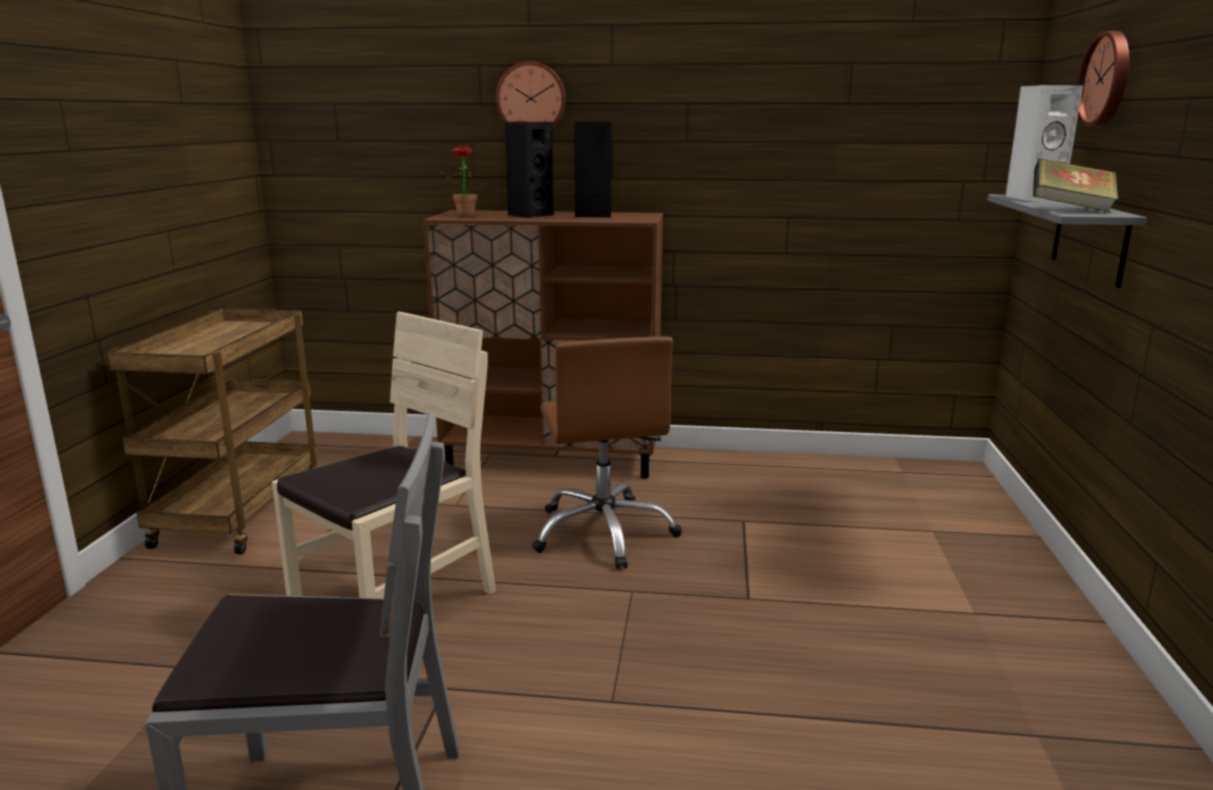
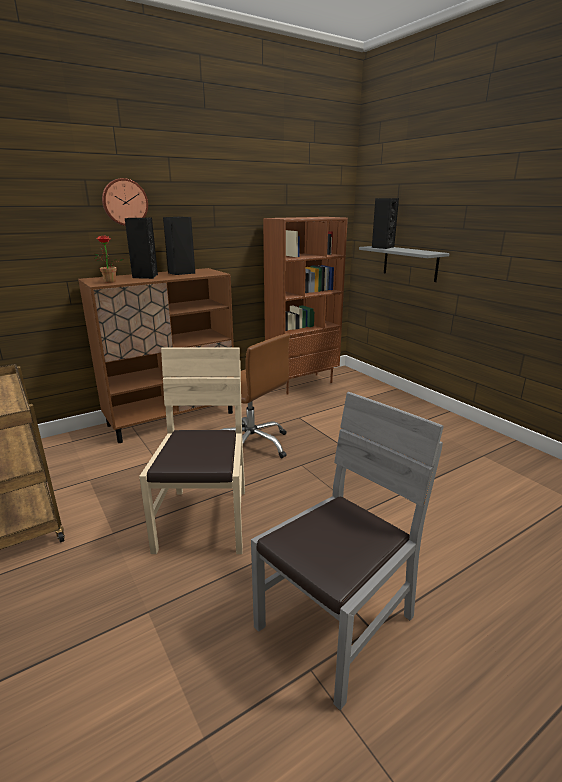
camera: 40 degrees left, 5 degrees up
(839, 469) = (302, 383): none -> brown bookcase
(1032, 198) = (382, 247): white speaker -> black speaker
(1070, 209) = (418, 251): book -> none
(1107, 79) = (410, 196): wall clock -> none

